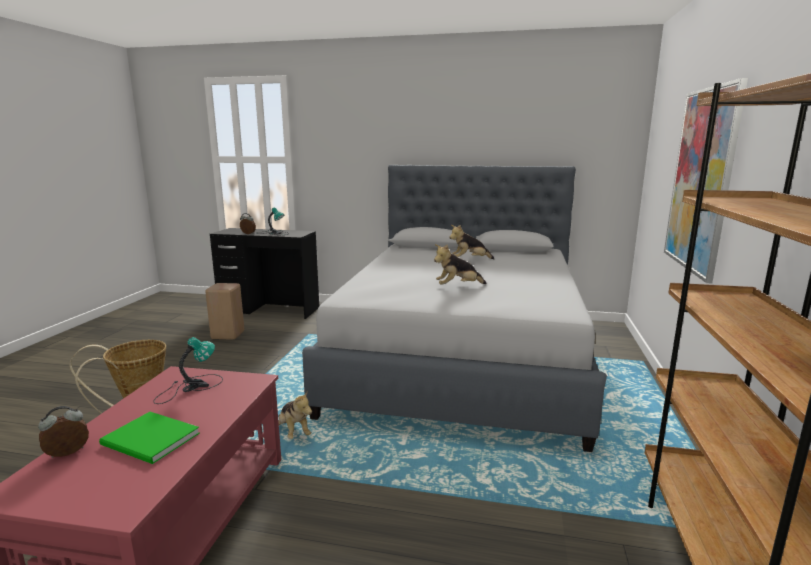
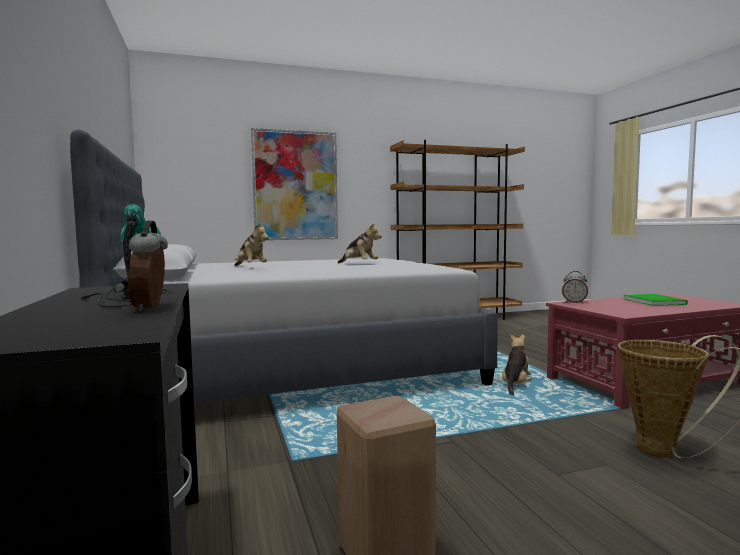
camera: 120 degrees left, 10 degrees down
(68, 454) = (708, 306): alarm clock -> alarm clock (574, 302)
(190, 387) = (615, 308): table lamp -> none

